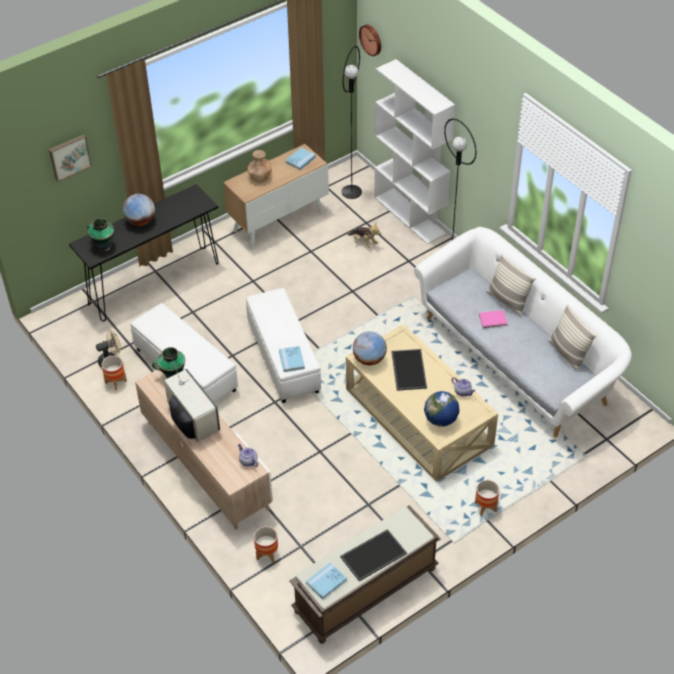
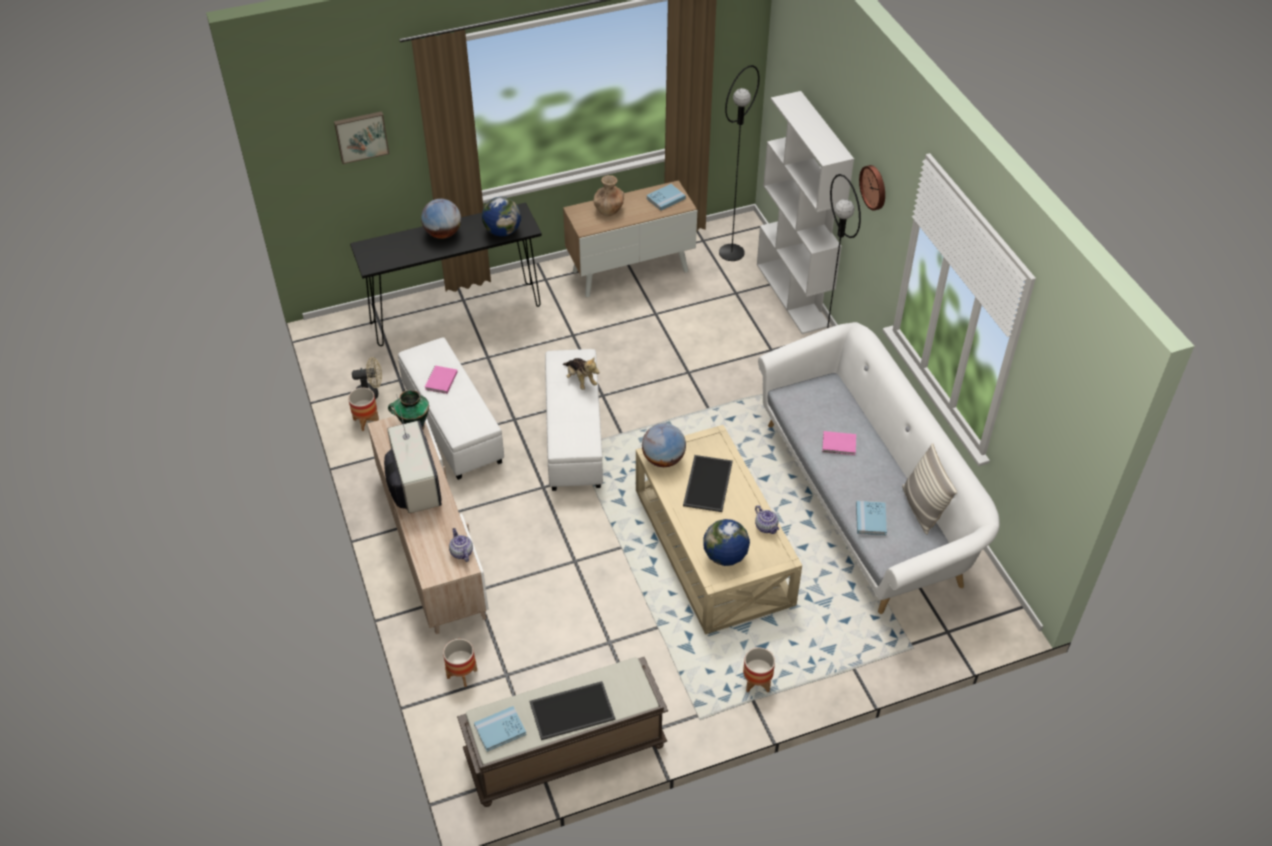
camera: 15 degrees right, 0 degrees up
(103, 246) = (388, 254): vase -> none
(173, 337) = (440, 381): none -> pink book
(187, 210) = (502, 231): none -> globe
(291, 360) = (570, 439): blue book -> blue book (870, 519)
(364, 242) = (724, 316): plush toy -> plush toy (580, 380)
(371, 39) = (779, 62): wall clock -> wall clock (874, 187)
(507, 301) = (866, 424): pillow -> none

